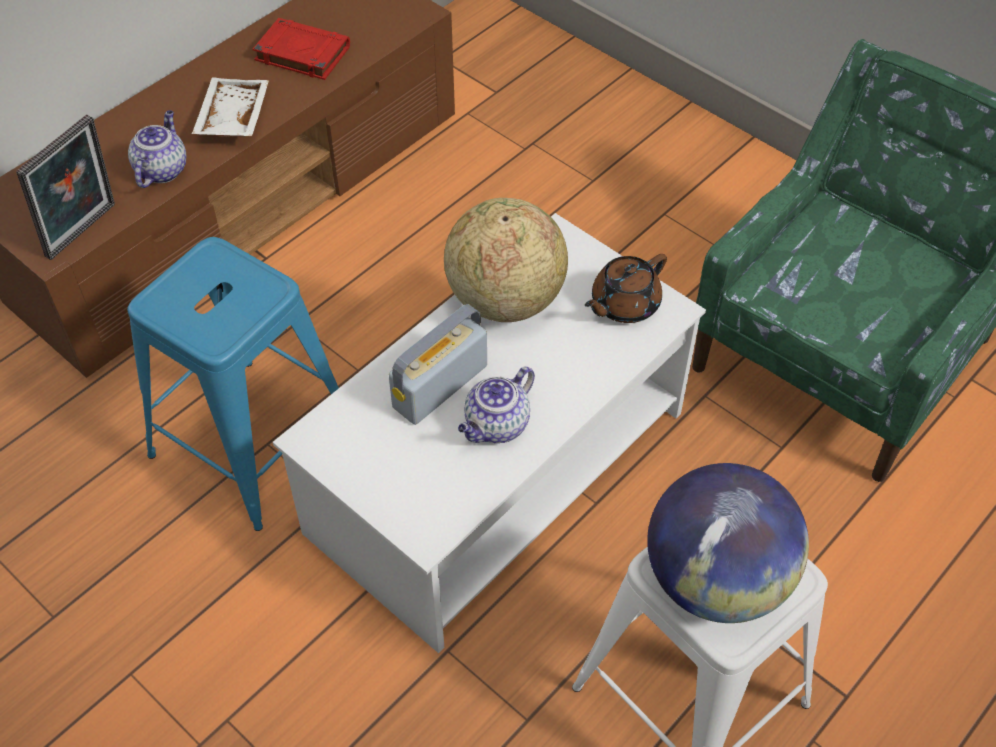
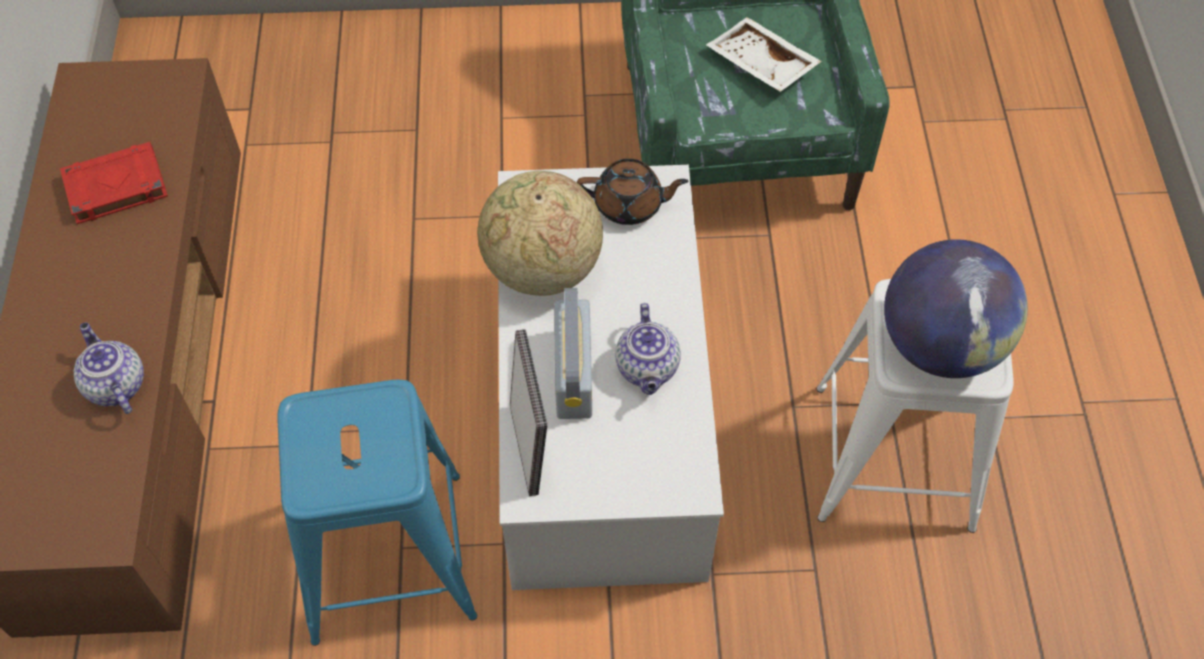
camera: 45 degrees left, 5 degrees up
(85, 232) = (114, 494): picture frame -> picture frame (530, 448)
(231, 118) = (122, 291): white tray -> white tray (760, 65)
(623, 304) = (630, 204): brown teapot -> brown teapot turned 90 degrees counterclockwise

